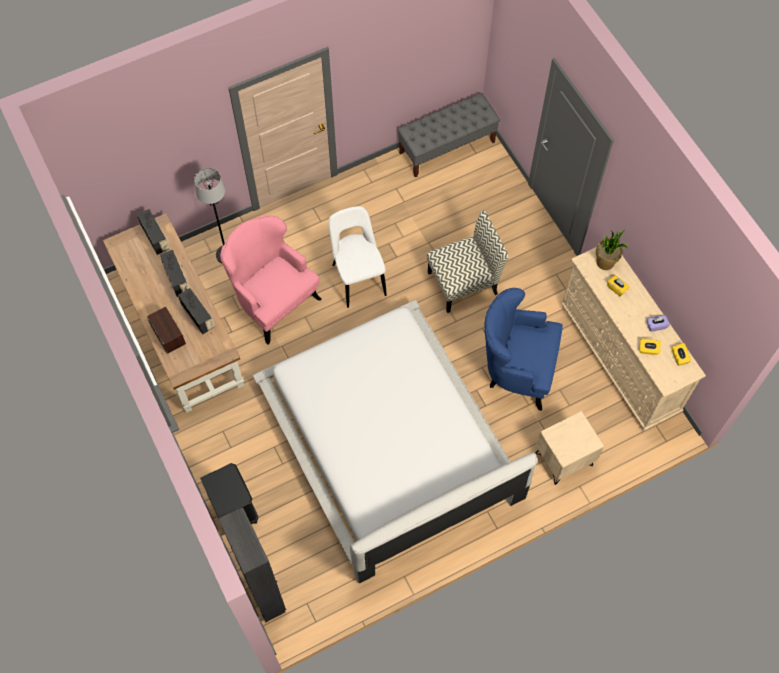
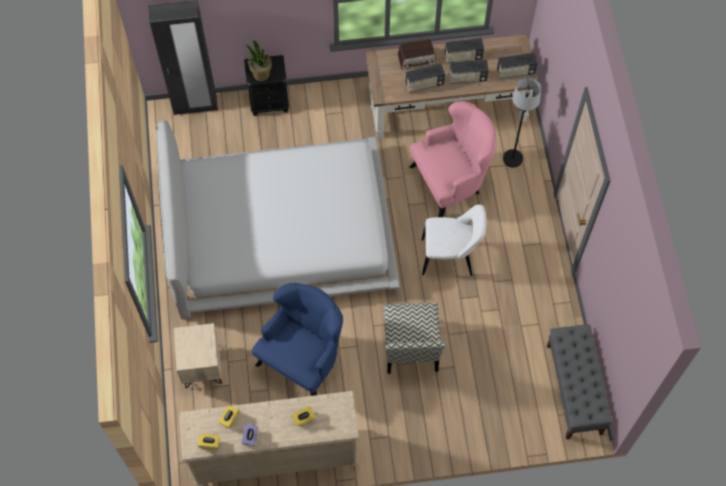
camera: 110 degrees right, 0 degrees up
(151, 290) = (463, 57): none -> radio
(605, 262) = (335, 420): potted plant -> potted plant (261, 74)

